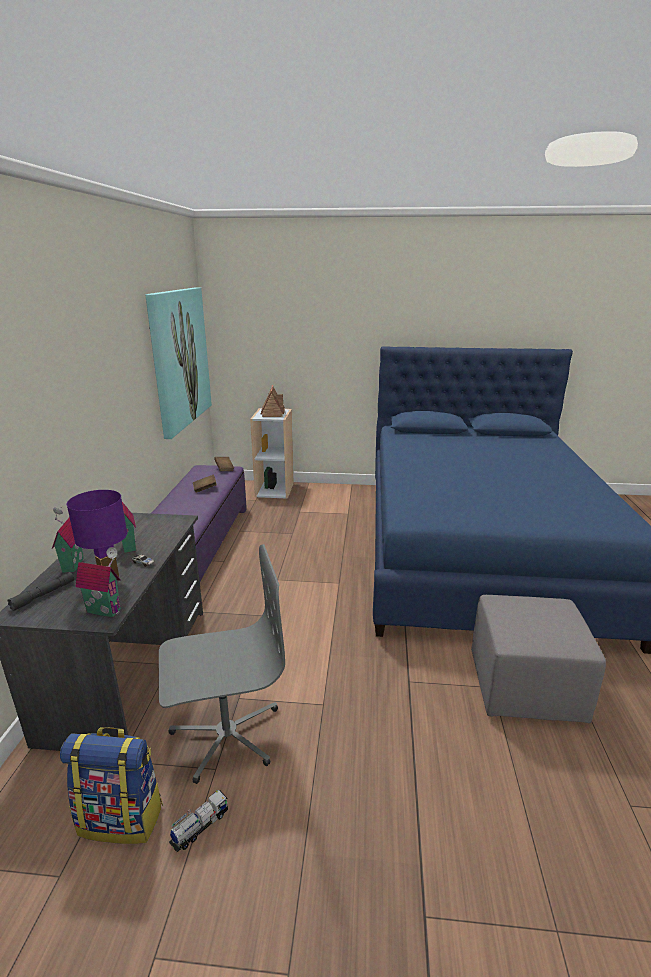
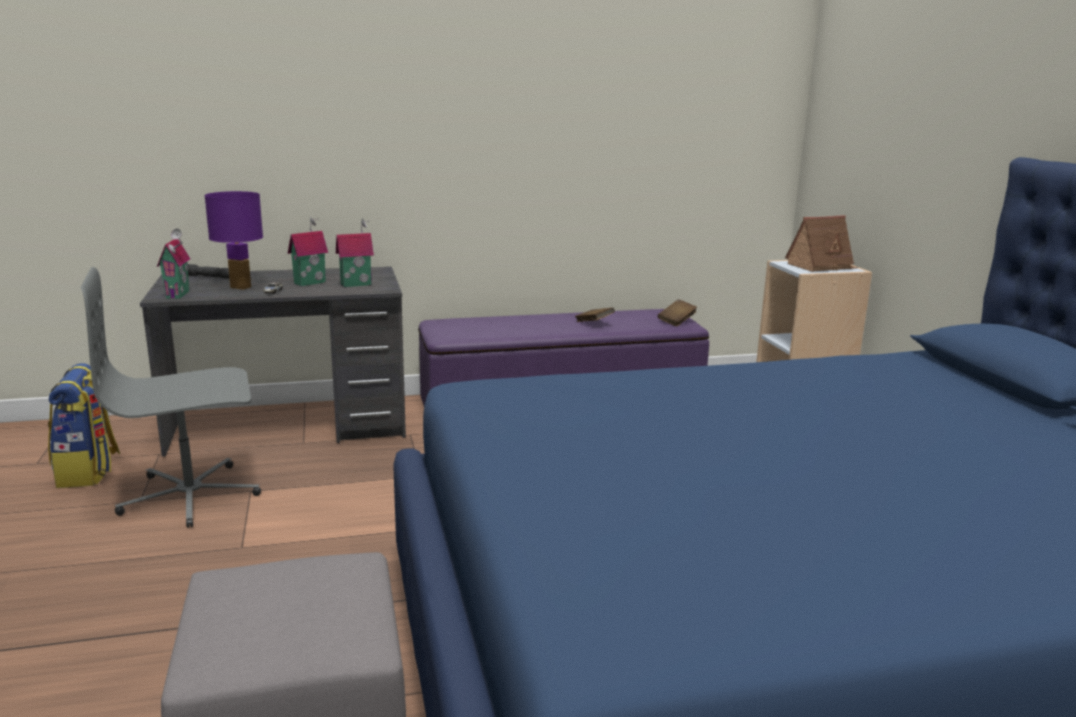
camera: 70 degrees right, 5 degrees down
(71, 565) = (264, 274): toy house -> toy house (356, 284)
(179, 358) = (683, 134): picture -> none
(200, 827) = (66, 509): toy truck -> none
(226, 734) = (191, 495): grey office chair -> grey office chair turned 105 degrees clockwise

